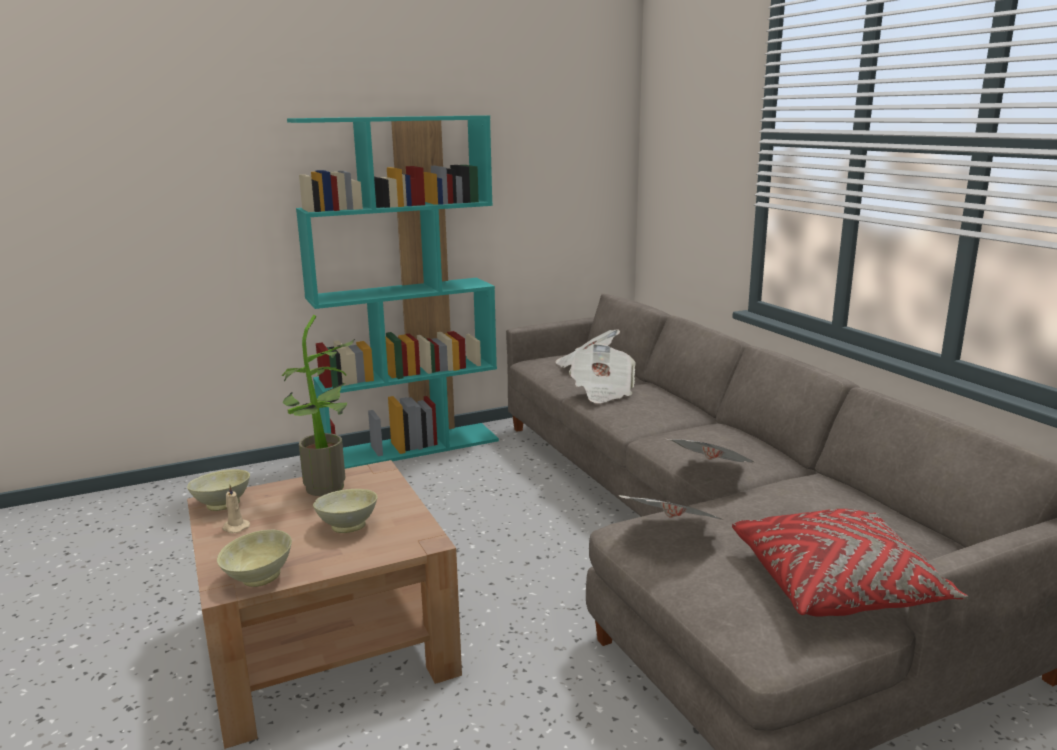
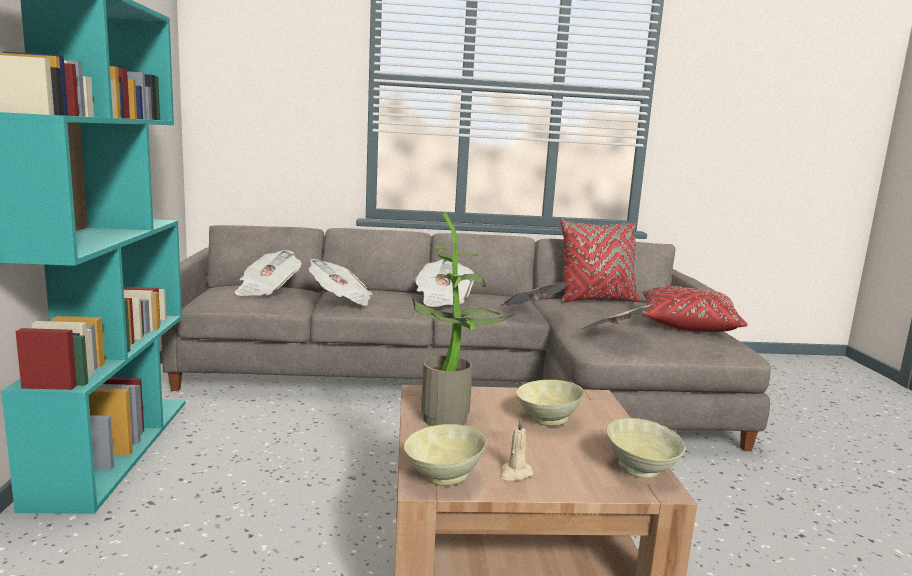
camera: 70 degrees left, 5 degrees down
(686, 425) = (442, 299): none -> newspaper
(869, 505) = (596, 300): none -> red pillow

